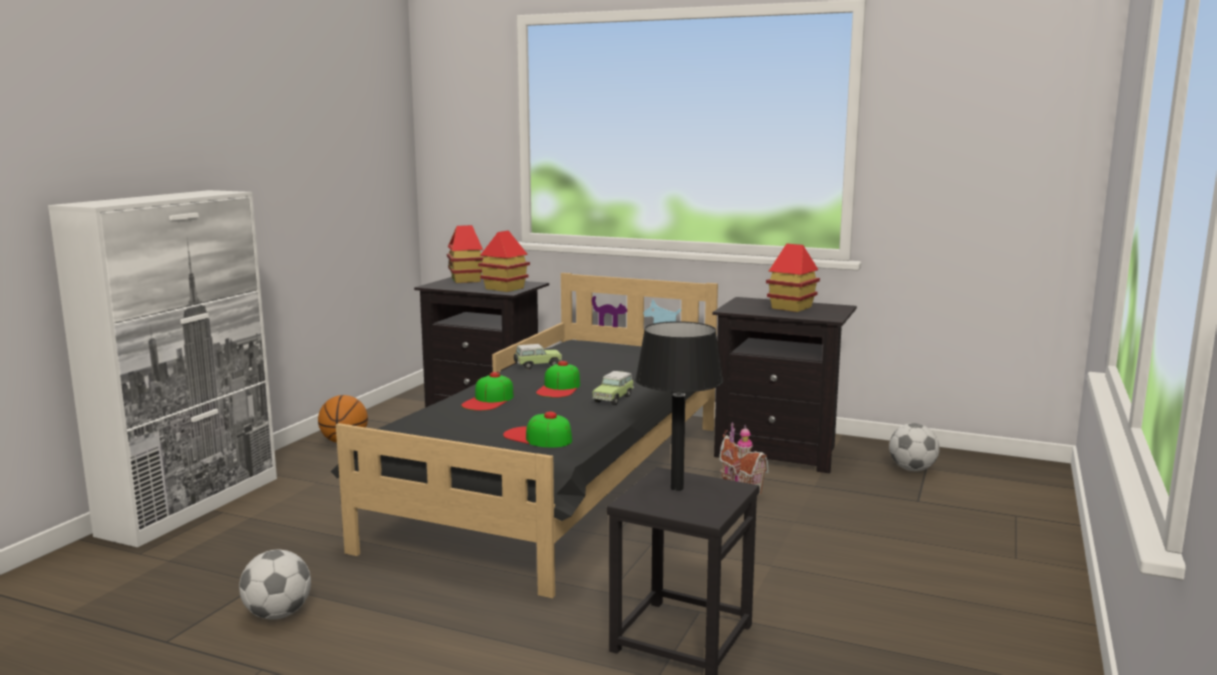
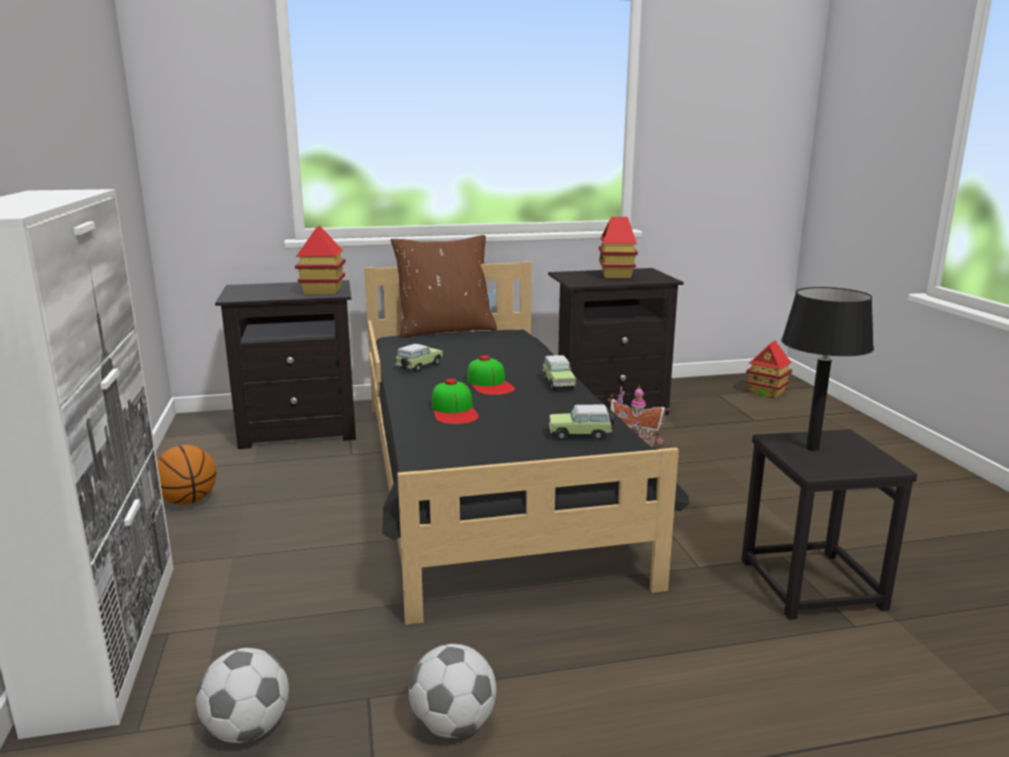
camera: 35 degrees left, 5 degrees up
(466, 280) = (255, 288): toy house -> toy house (767, 392)
(537, 437) = (581, 435): cap -> toy car
(629, 342) = (445, 330): none -> brown pillow
(912, 469) = (711, 397): football -> football (248, 730)

